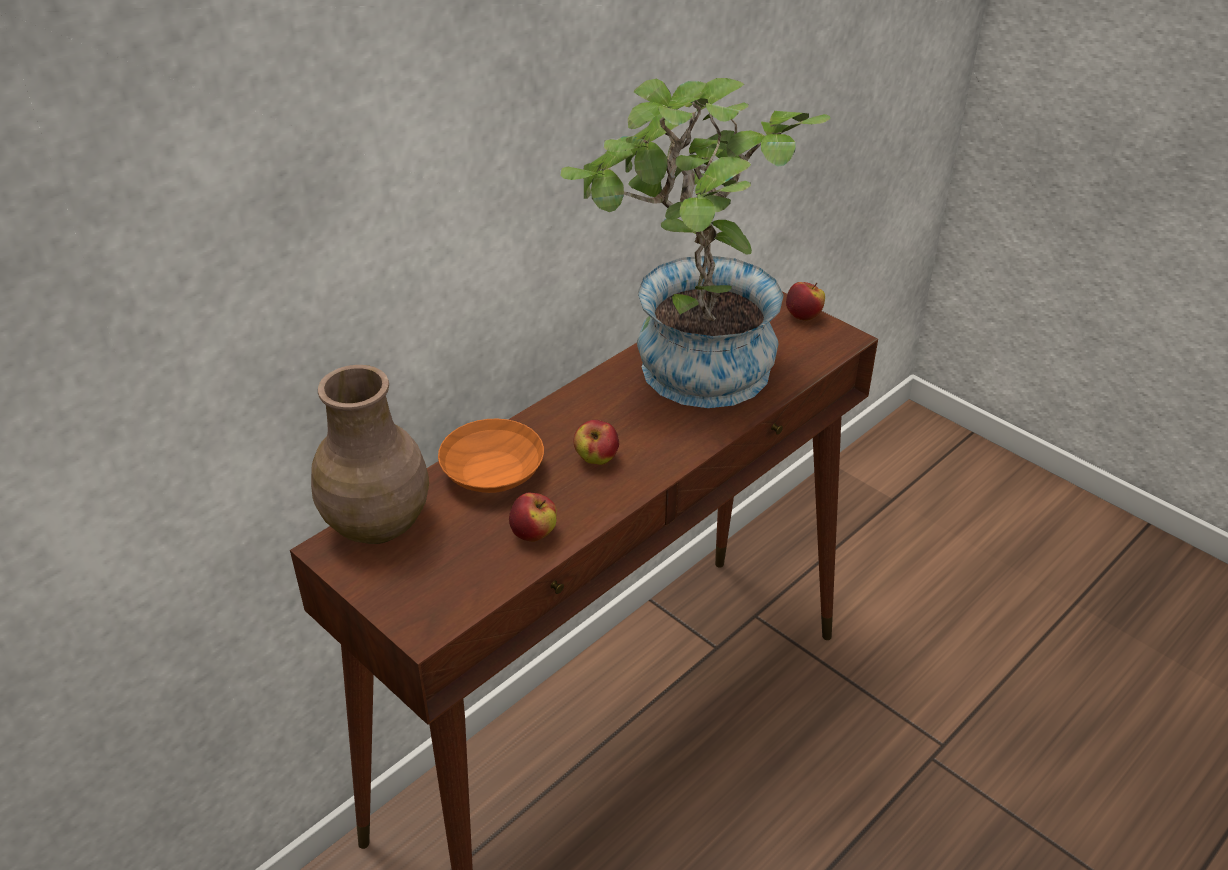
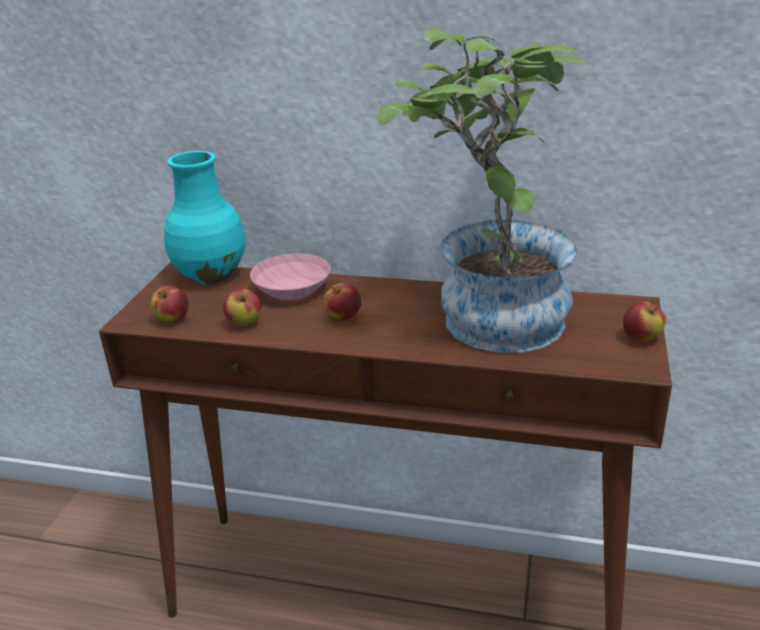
camera: 60 degrees right, 10 degrees down
(377, 525) = (210, 275): brown vase -> turquoise vase
(462, 589) = (173, 319): none -> apple
(490, 473) = (290, 289): orange bowl -> pink bowl

